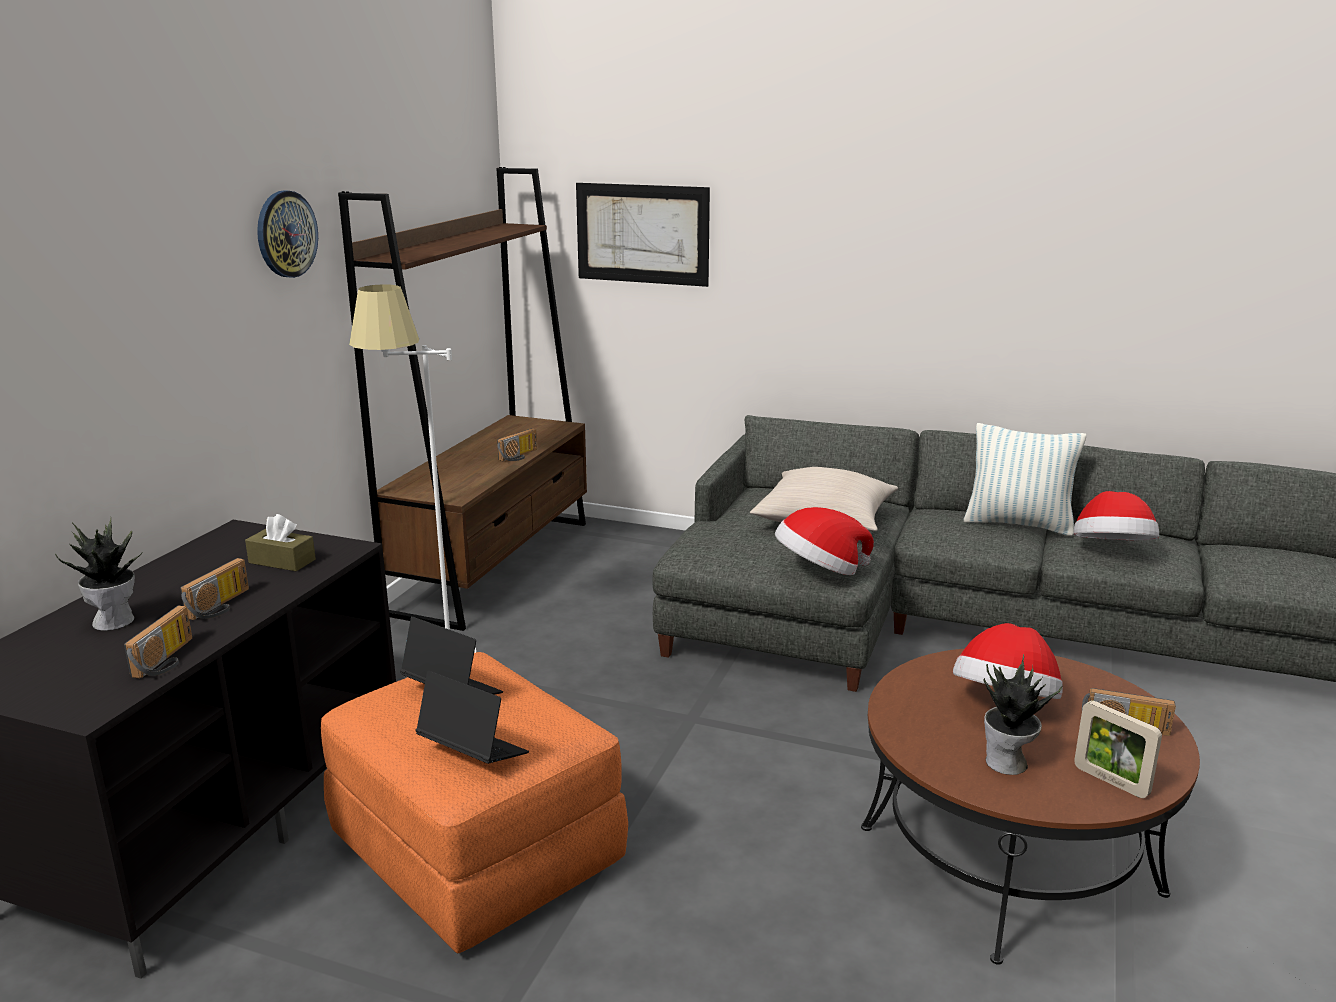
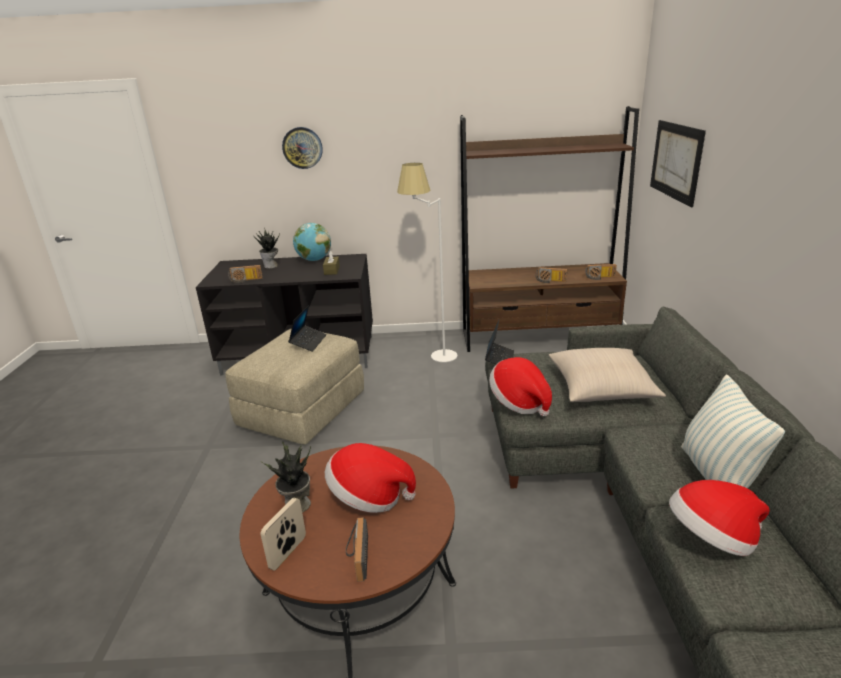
camera: 70 degrees right, 5 degrees up
(172, 570) = (314, 260): none -> globe
(222, 606) = (288, 274): radio -> radio (600, 278)
(286, 234) = (423, 133): wall clock -> wall clock (302, 148)
(472, 752) = (263, 359): laptop -> laptop (499, 359)
(474, 850) = (302, 410): orange ottoman -> beige ottoman

